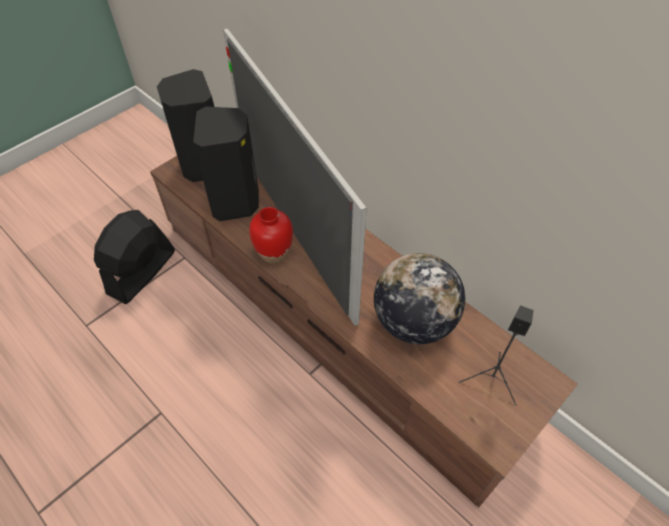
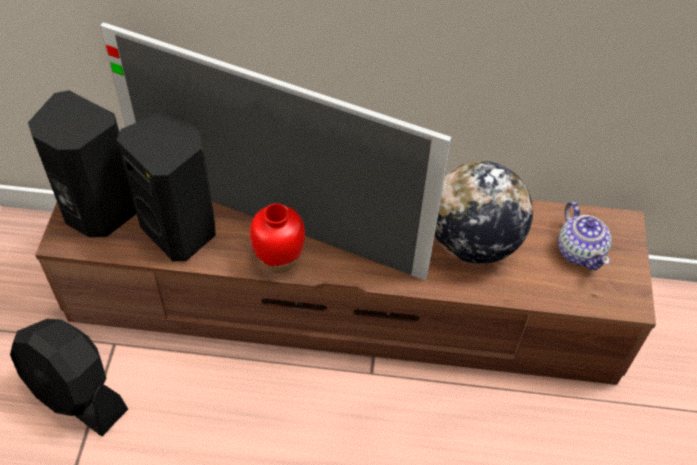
camera: 40 degrees left, 0 degrees up
(141, 272) = (76, 394): black fan -> black fan turned 45 degrees counterclockwise
(492, 379) = (580, 251): black speaker -> teapot

